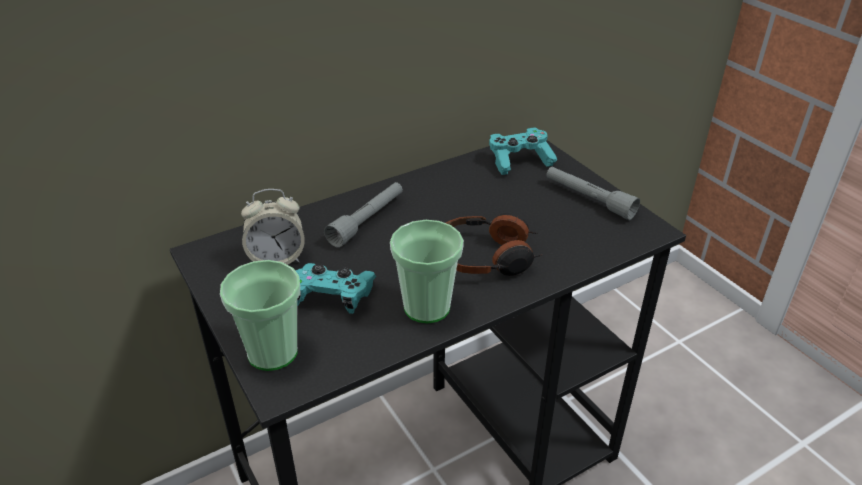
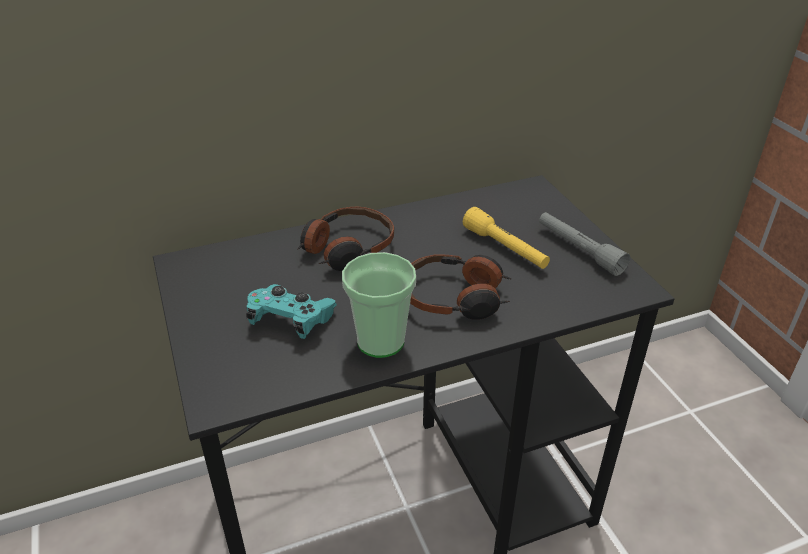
camera: 10 degrees right, 0 degrees up
(272, 352) = (218, 367): cup -> none
(277, 258) = (249, 276): alarm clock -> none
(367, 221) = (346, 249): grey flashlight -> headphones
(519, 161) = (517, 204): turquoise game controller -> none
(520, 205) = (505, 249): none -> yellow flashlight

